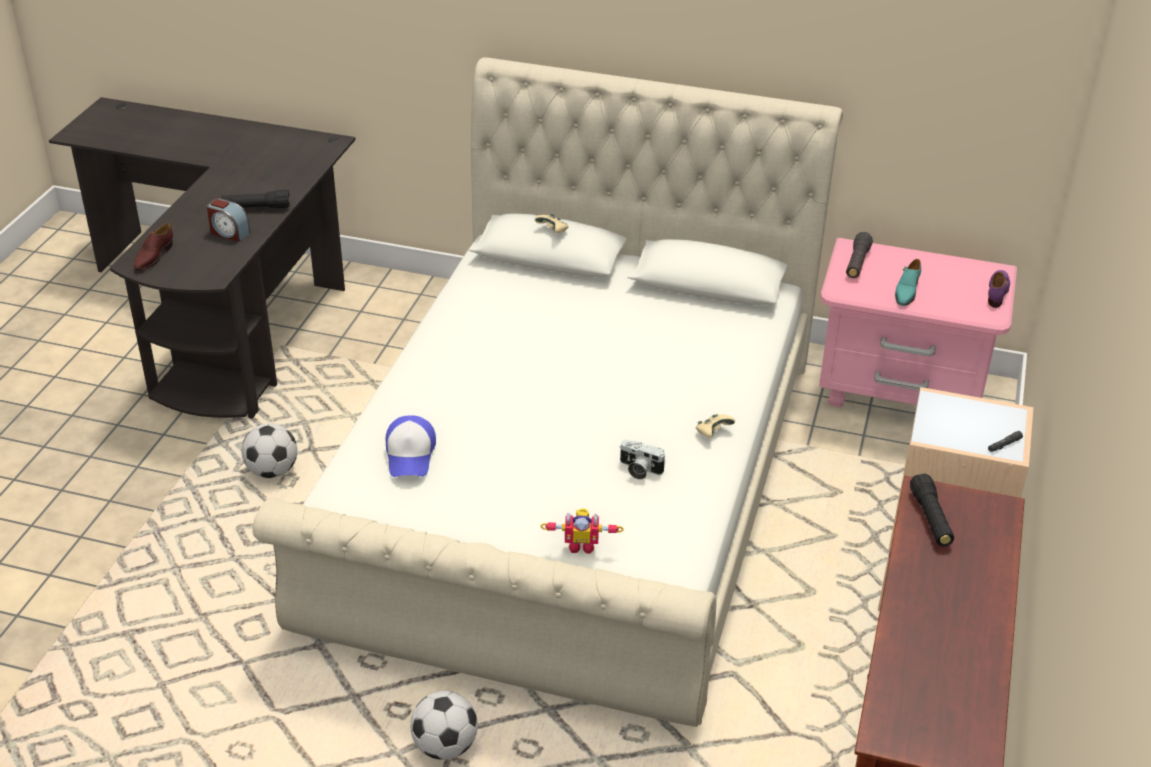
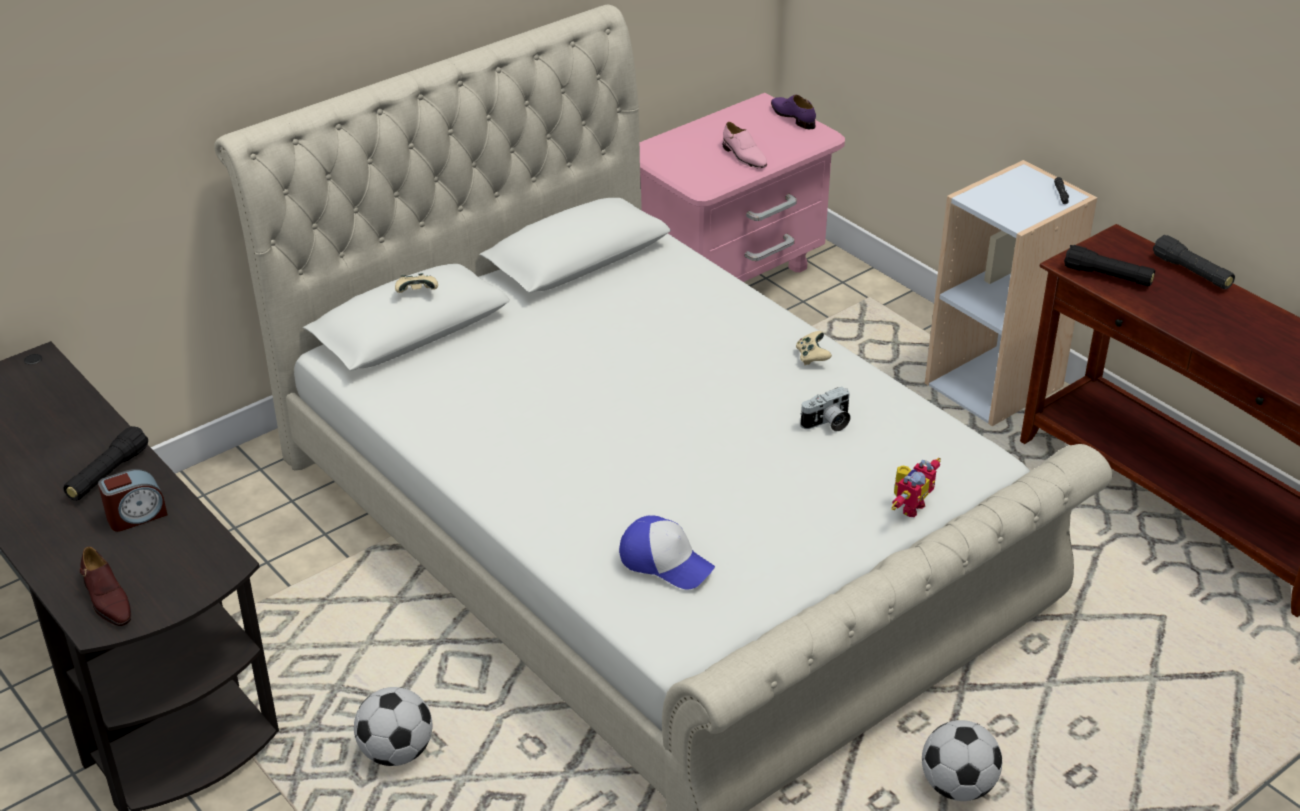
camera: 55 degrees left, 0 degrees up
(857, 263) = (671, 159): black flashlight -> black flashlight (1191, 272)
(906, 292) = (744, 157): turquoise shoe -> pink shoe

